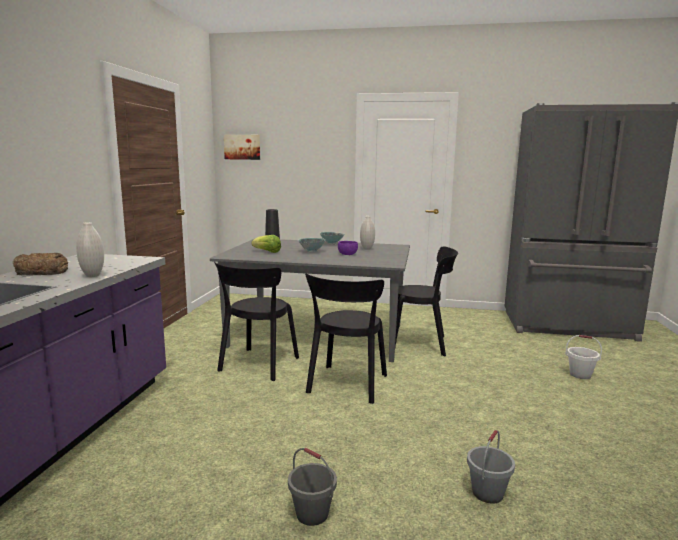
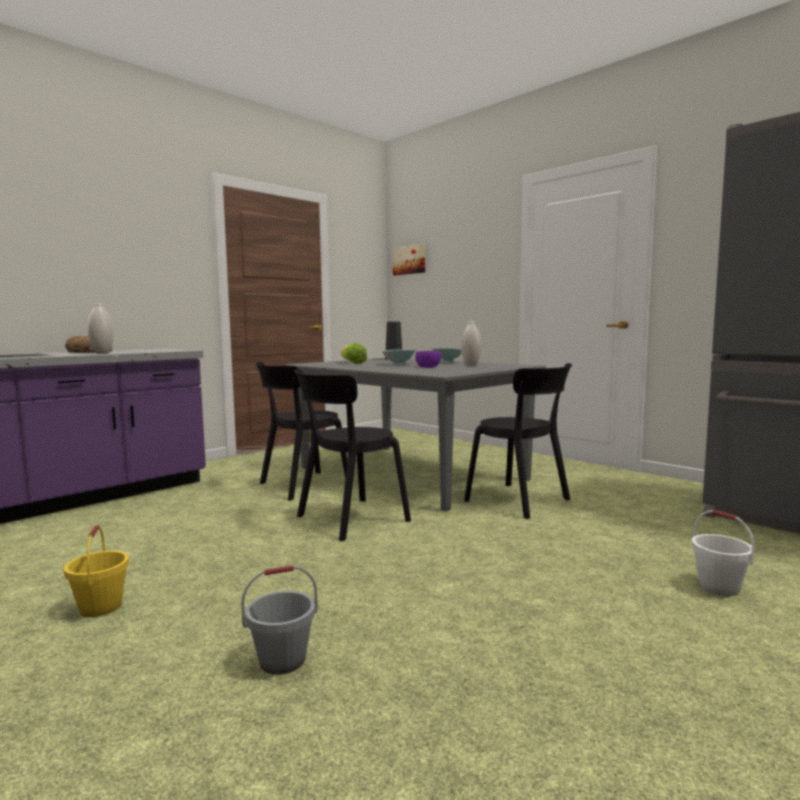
camera: 35 degrees right, 5 degrees down
(311, 514) = (100, 607): grey bucket -> yellow bucket

